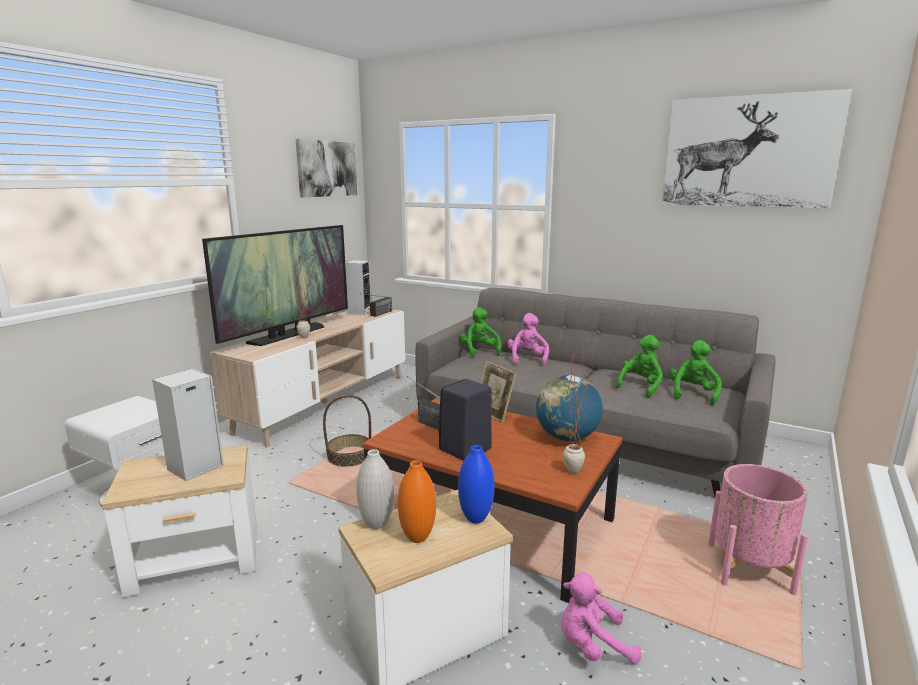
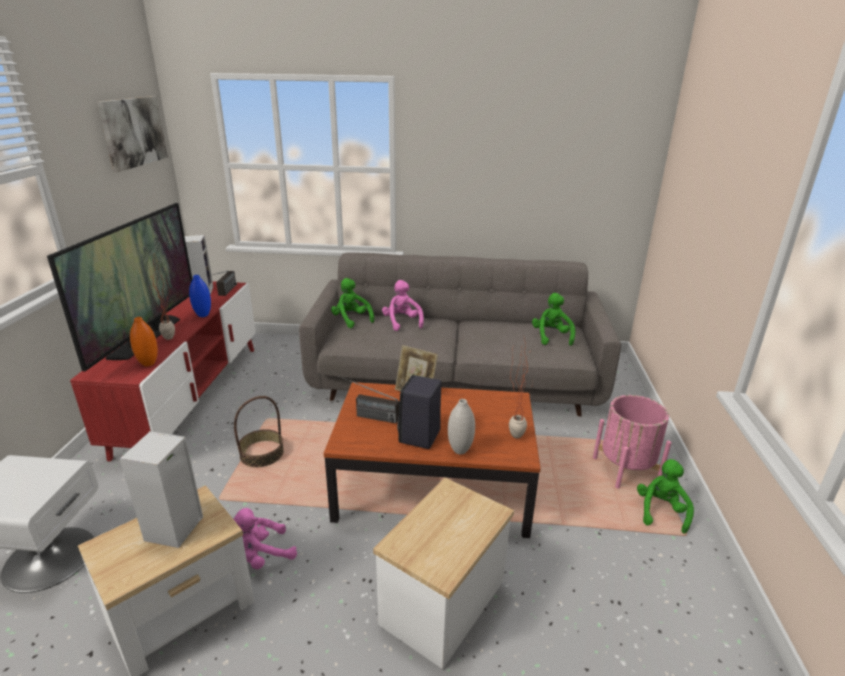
camera: 25 degrees left, 10 degrees up
(325, 403) = (192, 396): beige tv stand -> red tv stand
(376, 524) = (403, 535): white vase -> white vase (460, 450)
(417, 537) = (446, 536): orange vase -> orange vase (148, 363)
(475, 518) = (477, 503): blue vase -> blue vase (203, 315)
(567, 437) = (490, 403): globe -> none
(592, 646) = (562, 567): pink plush toy -> pink plush toy (262, 556)
(640, 387) = (511, 337): green plush toy -> green plush toy (661, 511)
(748, 152) = (570, 122): picture -> none

